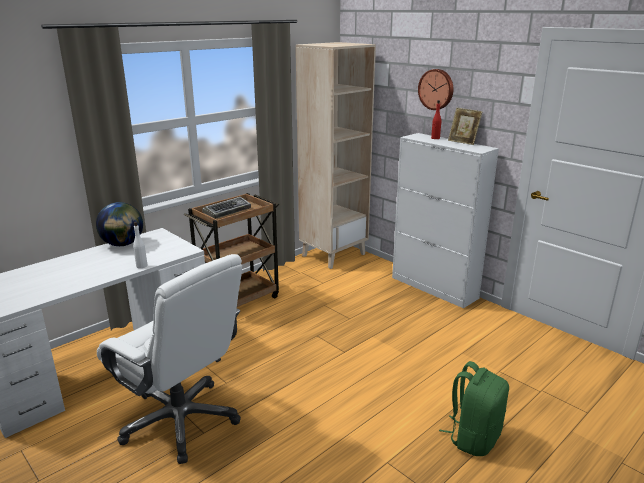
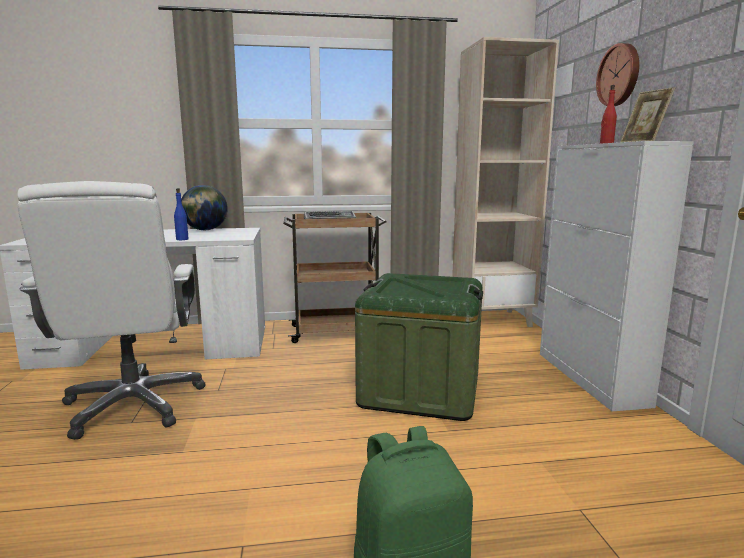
camera: 35 degrees right, 10 degrees down
(141, 266) = (182, 239): white bottle -> blue bottle
(357, 331) = (420, 390): none -> green storage box

